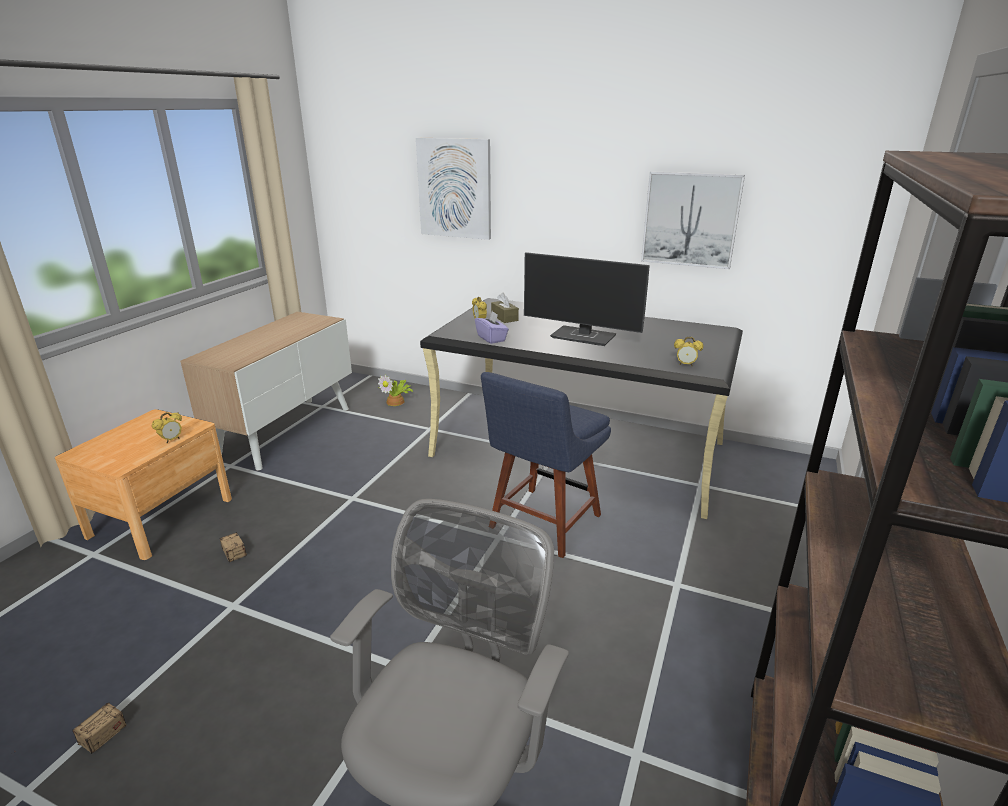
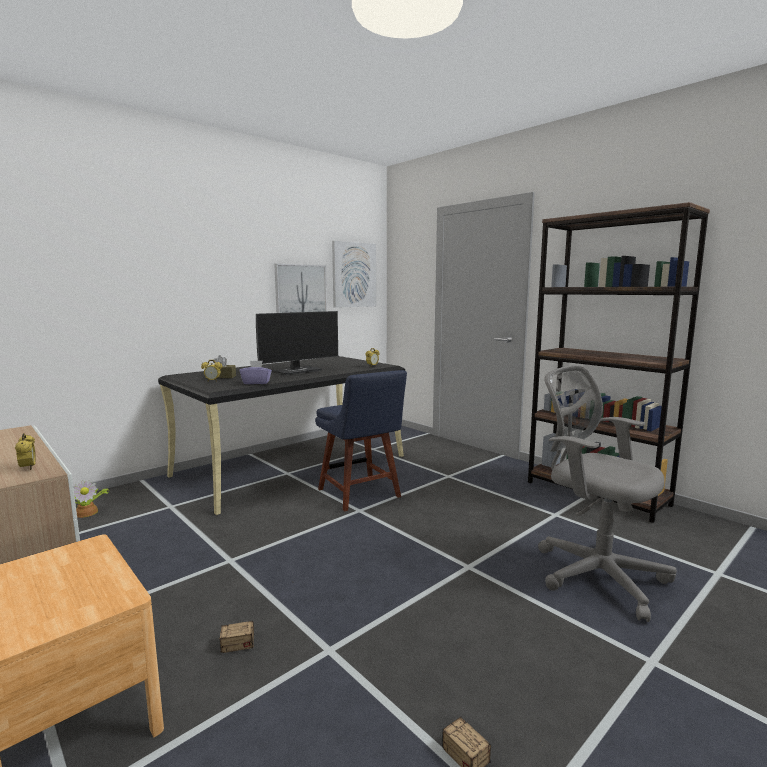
camera: 65 degrees left, 15 degrees down
(172, 440) = (103, 561): alarm clock -> alarm clock (28, 468)
(455, 188) = (111, 280): picture -> picture (354, 275)

